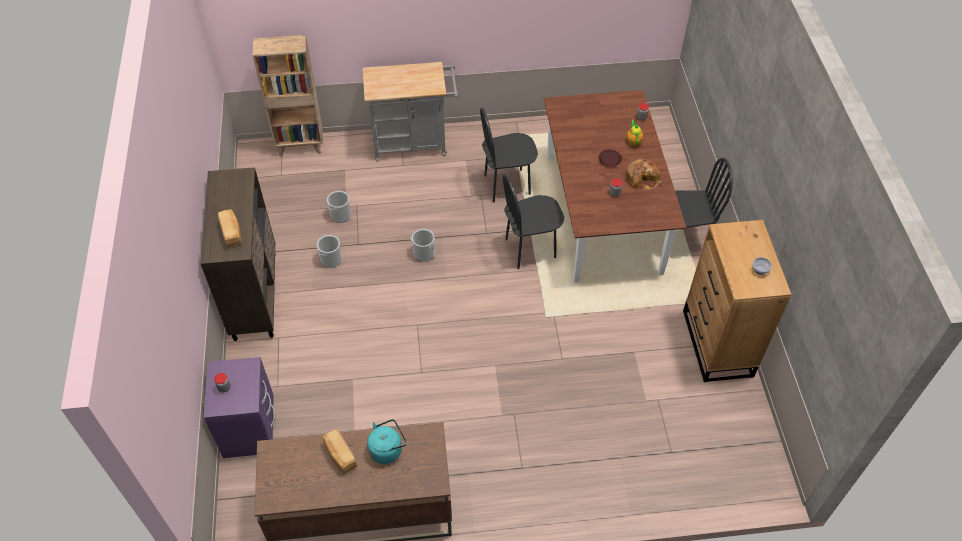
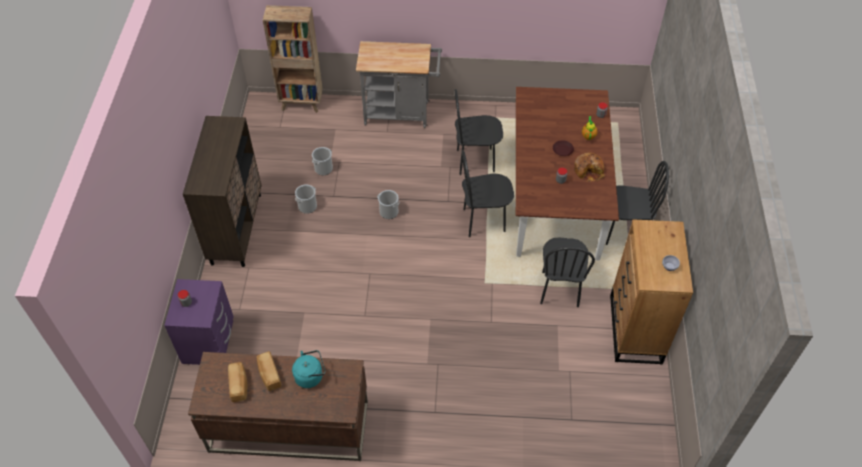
camera: 10 degrees right, 0 degrees up
(232, 233) = (214, 171): bread -> bread (239, 385)
(627, 312) = (559, 289): none -> black chair

